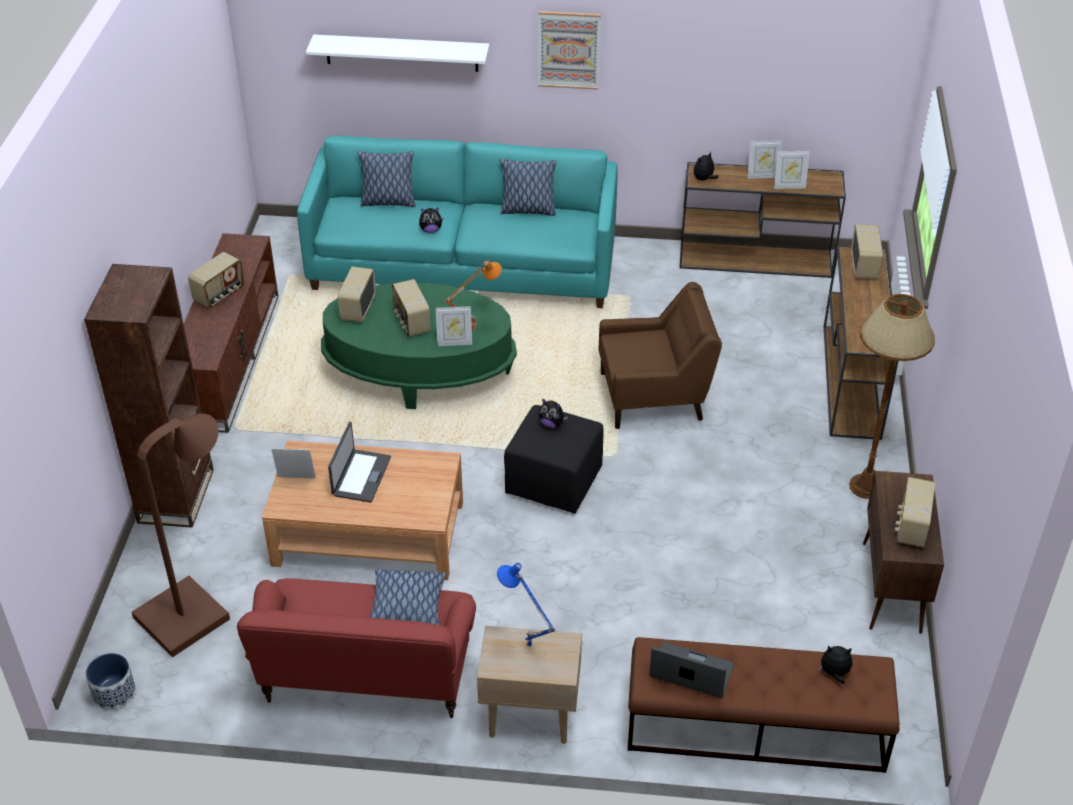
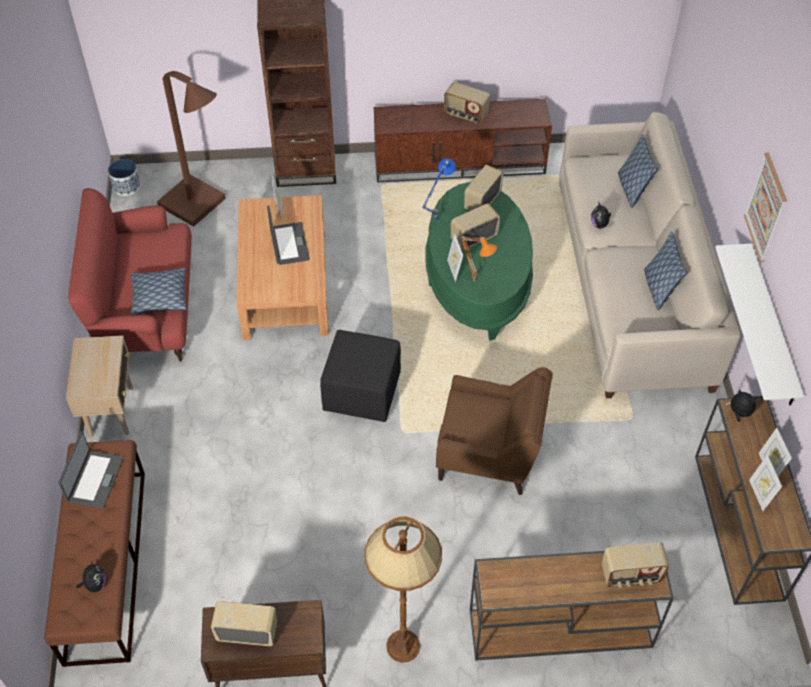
camera: 80 degrees right, 10 degrees up
(357, 308) = (482, 201): radio -> radio turned 60 degrees counterclockwise
(360, 476) = (288, 244): laptop -> laptop turned 105 degrees counterclockwise
(401, 53) = (719, 98): white shelf -> white shelf (772, 326)
(464, 266) = (632, 285): turquoise sofa -> beige sofa
(527, 647) = (101, 363): blue table lamp -> blue table lamp (435, 220)
(551, 424) = (372, 354): plush toy -> none
(654, 396) = (490, 454): brown armchair -> brown armchair turned 60 degrees counterclockwise

